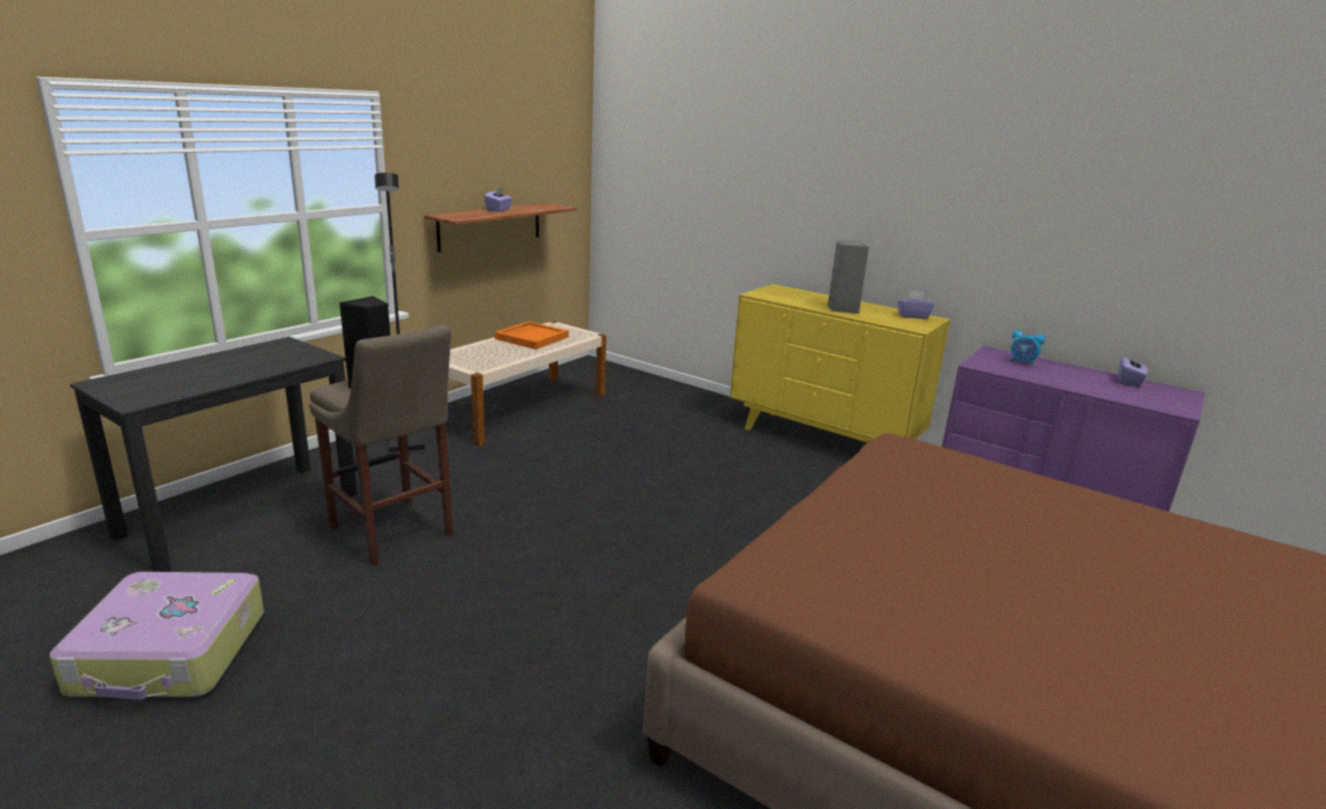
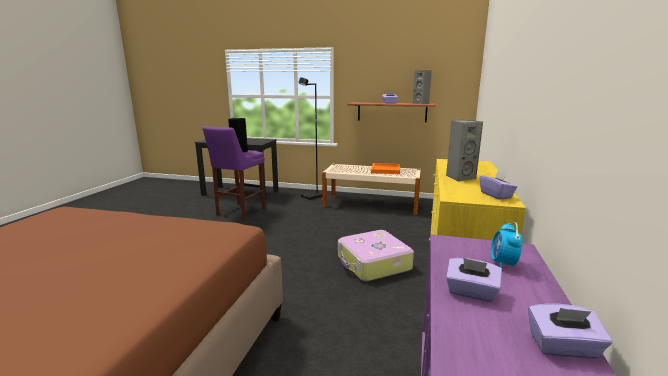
camera: 70 degrees right, 5 degrees down
(171, 654) = (161, 207): suitcase -> suitcase (373, 264)
(394, 533) = (239, 212): beige stool -> purple stool
(545, 206) = (421, 103): none -> grey speaker
(1071, 382) = (471, 293): none -> purple tissue box

